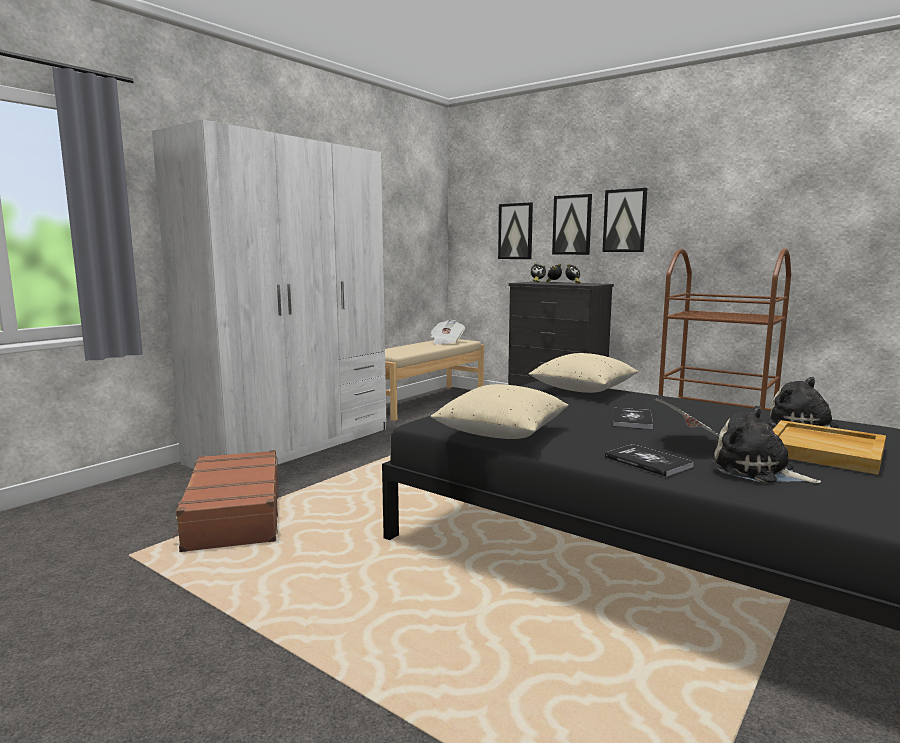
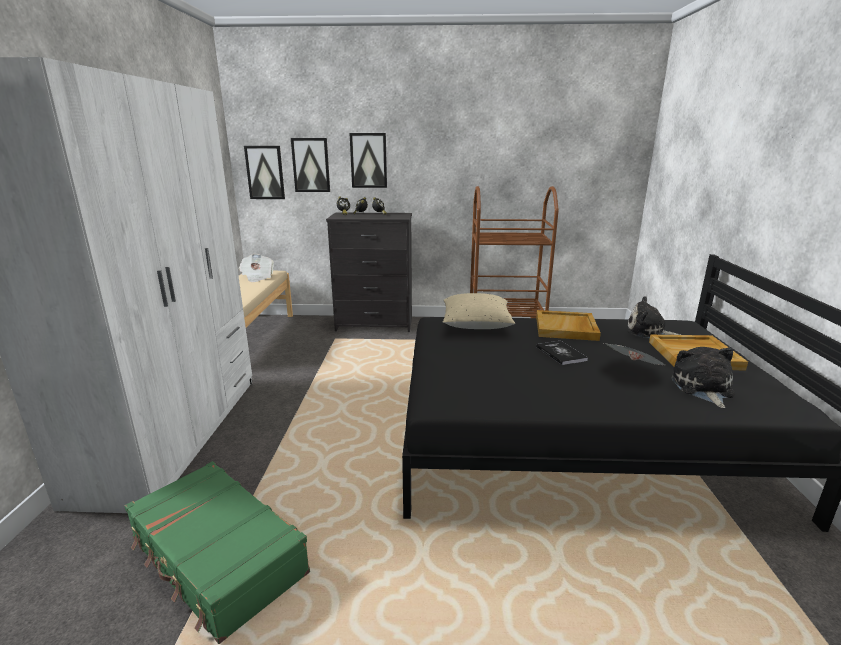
camera: 35 degrees left, 10 degrees up
(233, 514) = (217, 557): brown suitcase -> green suitcase
(501, 433) = (508, 399): beige pillow -> none
(625, 220) = (417, 158): picture -> picture (265, 172)
(648, 462) = (641, 400): book -> none
(688, 407) = (566, 328): none -> beige tray
(757, 470) = (702, 388): plush toy -> plush toy turned 90 degrees clockwise

